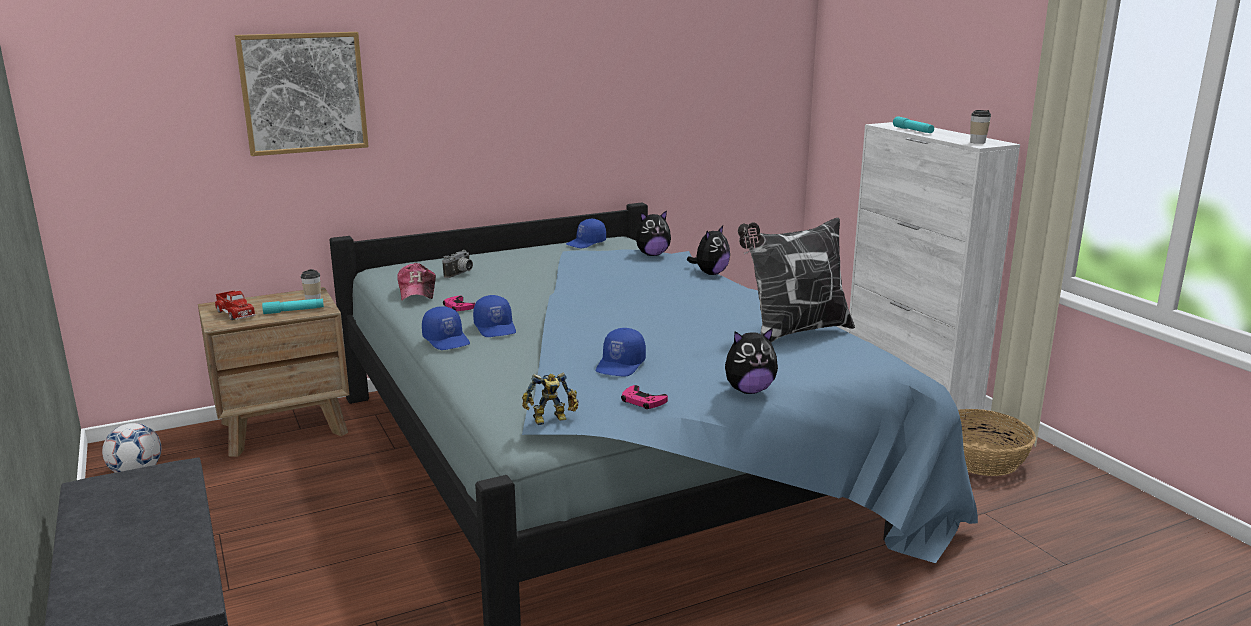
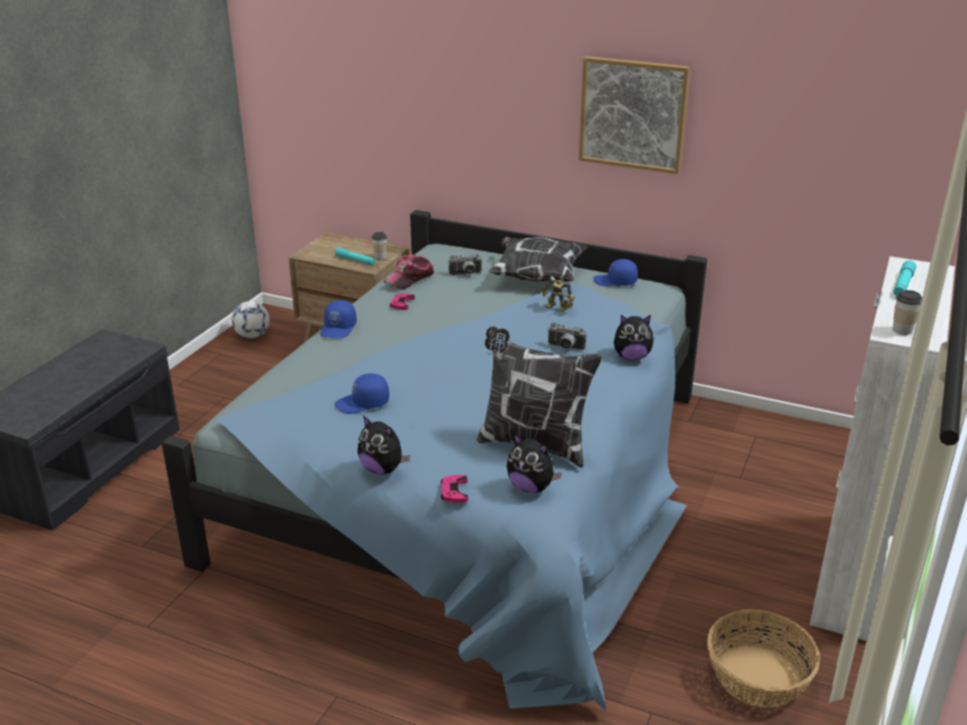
camera: 50 degrees right, 10 degrees up
(236, 313) = (327, 248): toy truck -> none
(303, 93) = (407, 88): picture -> picture (633, 114)
(496, 328) = (381, 333): blue cap -> none
(522, 258) = (536, 277): none -> pillow
(551, 420) = (244, 418): toy robot -> toy robot (556, 308)
(642, 401) = (310, 437): pink game controller -> pink game controller (454, 492)
(652, 254) = (630, 316): plush toy -> plush toy (531, 487)
(666, 281) = (565, 348): none -> camera

